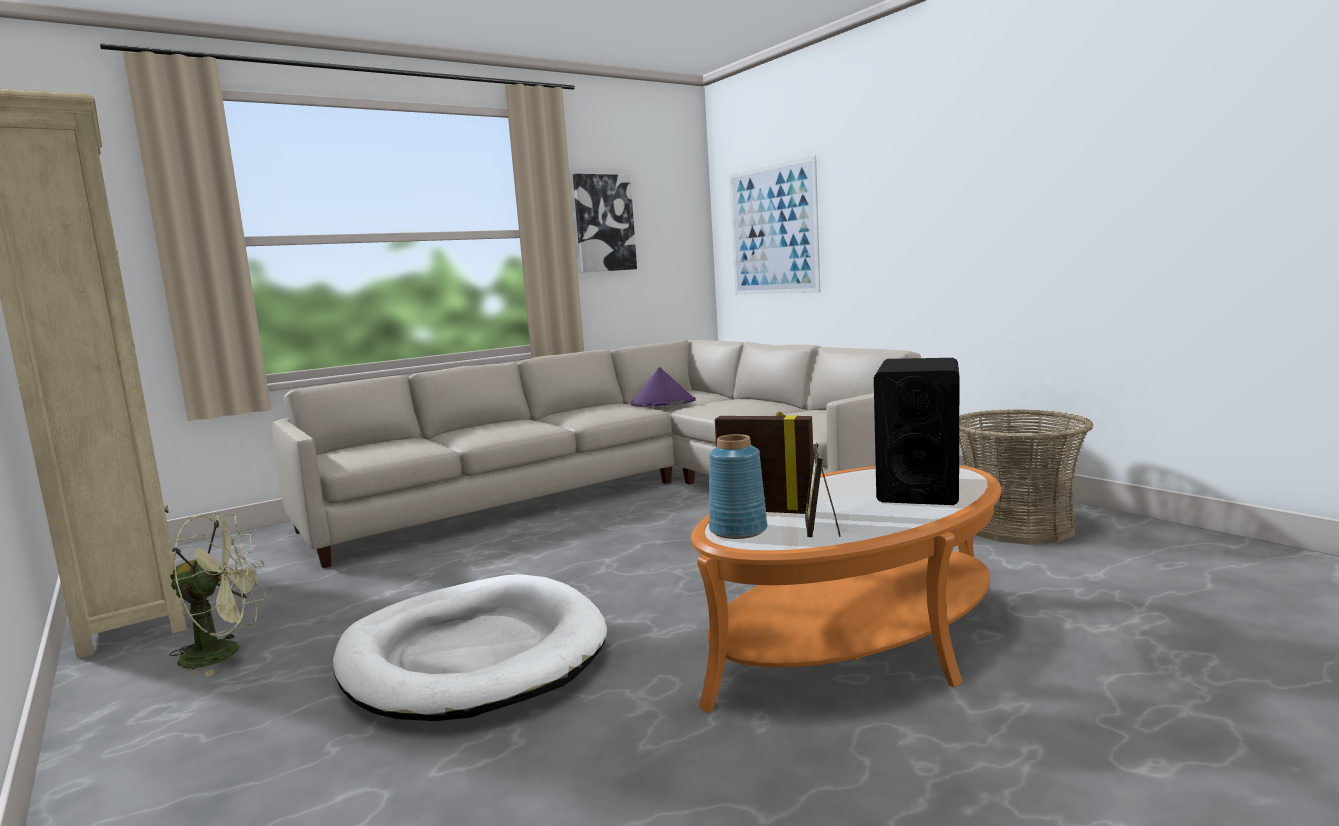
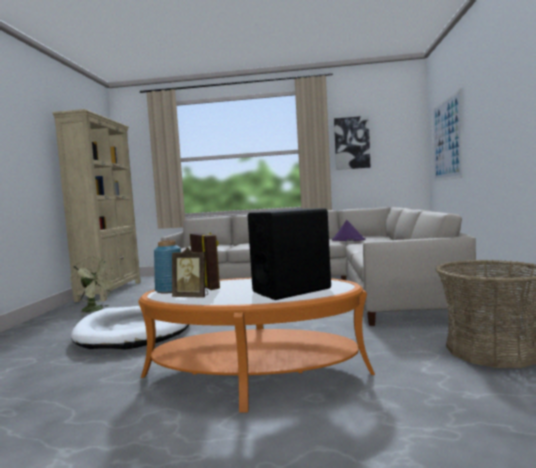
camera: 40 degrees right, 5 degrees down
(822, 530) = (192, 297): picture frame -> picture frame turned 120 degrees counterclockwise

